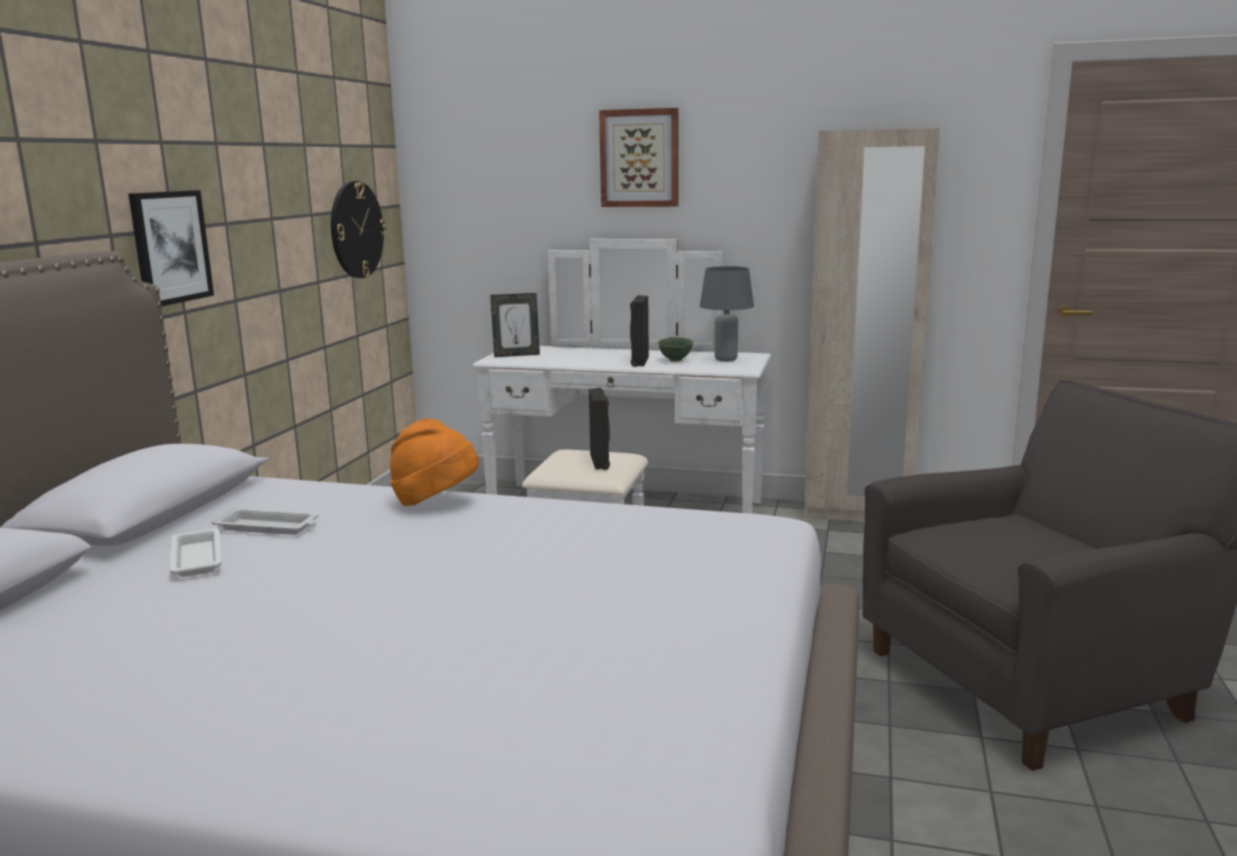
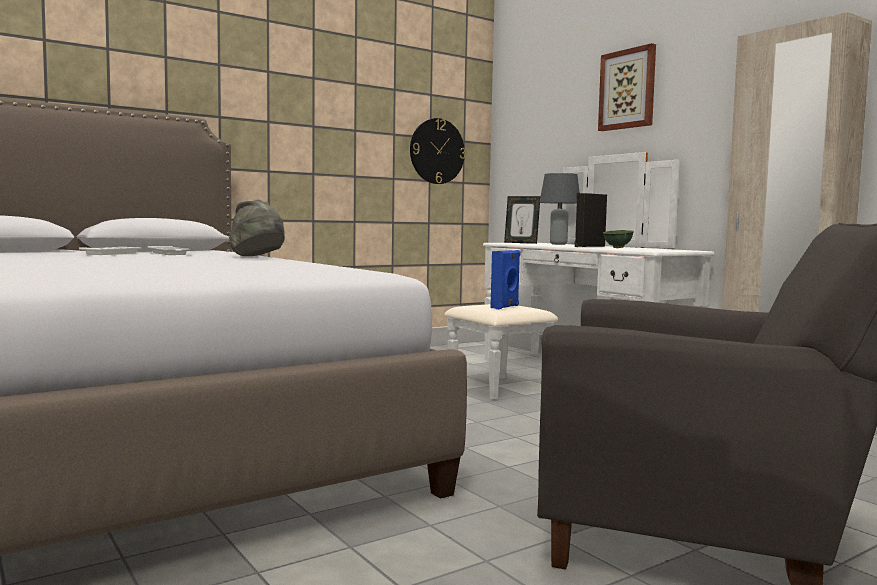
camera: 40 degrees right, 10 degrees down
(170, 247) = (261, 130): picture -> none
(435, 502) = (258, 257): orange hat -> grey hat
(600, 462) = (505, 307): black speaker -> blue speaker
(725, 359) = (658, 249): grey table lamp -> grey table lamp (558, 244)

